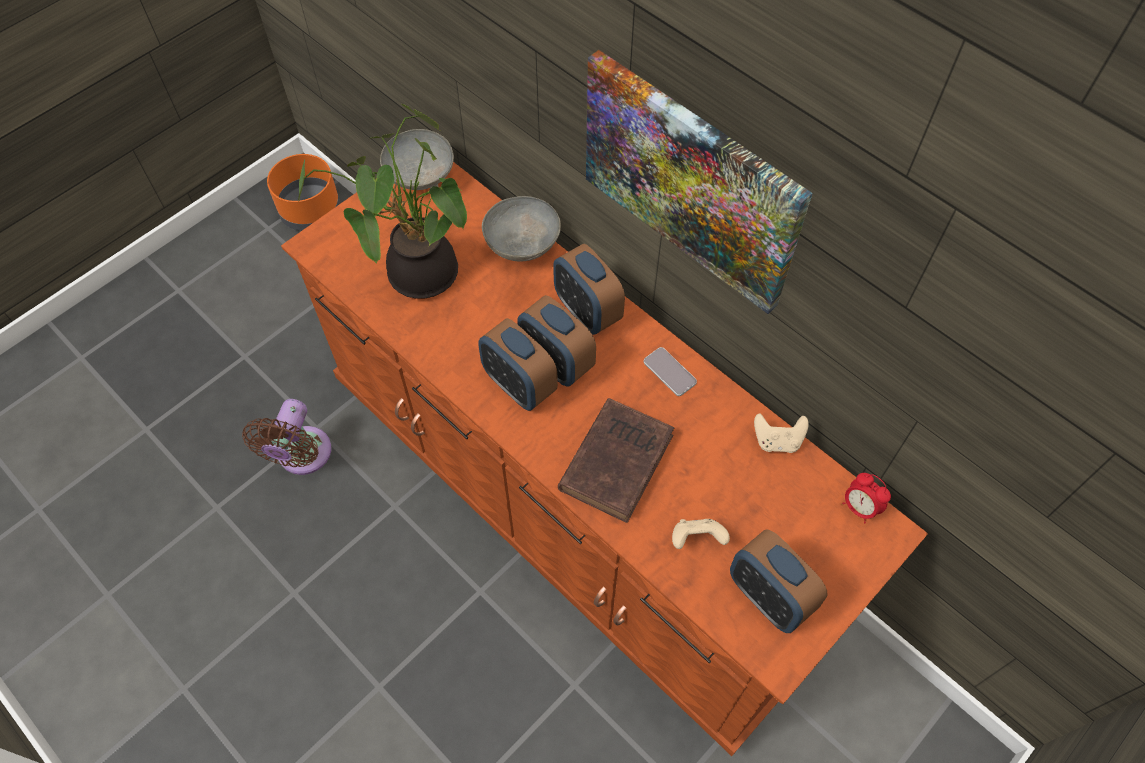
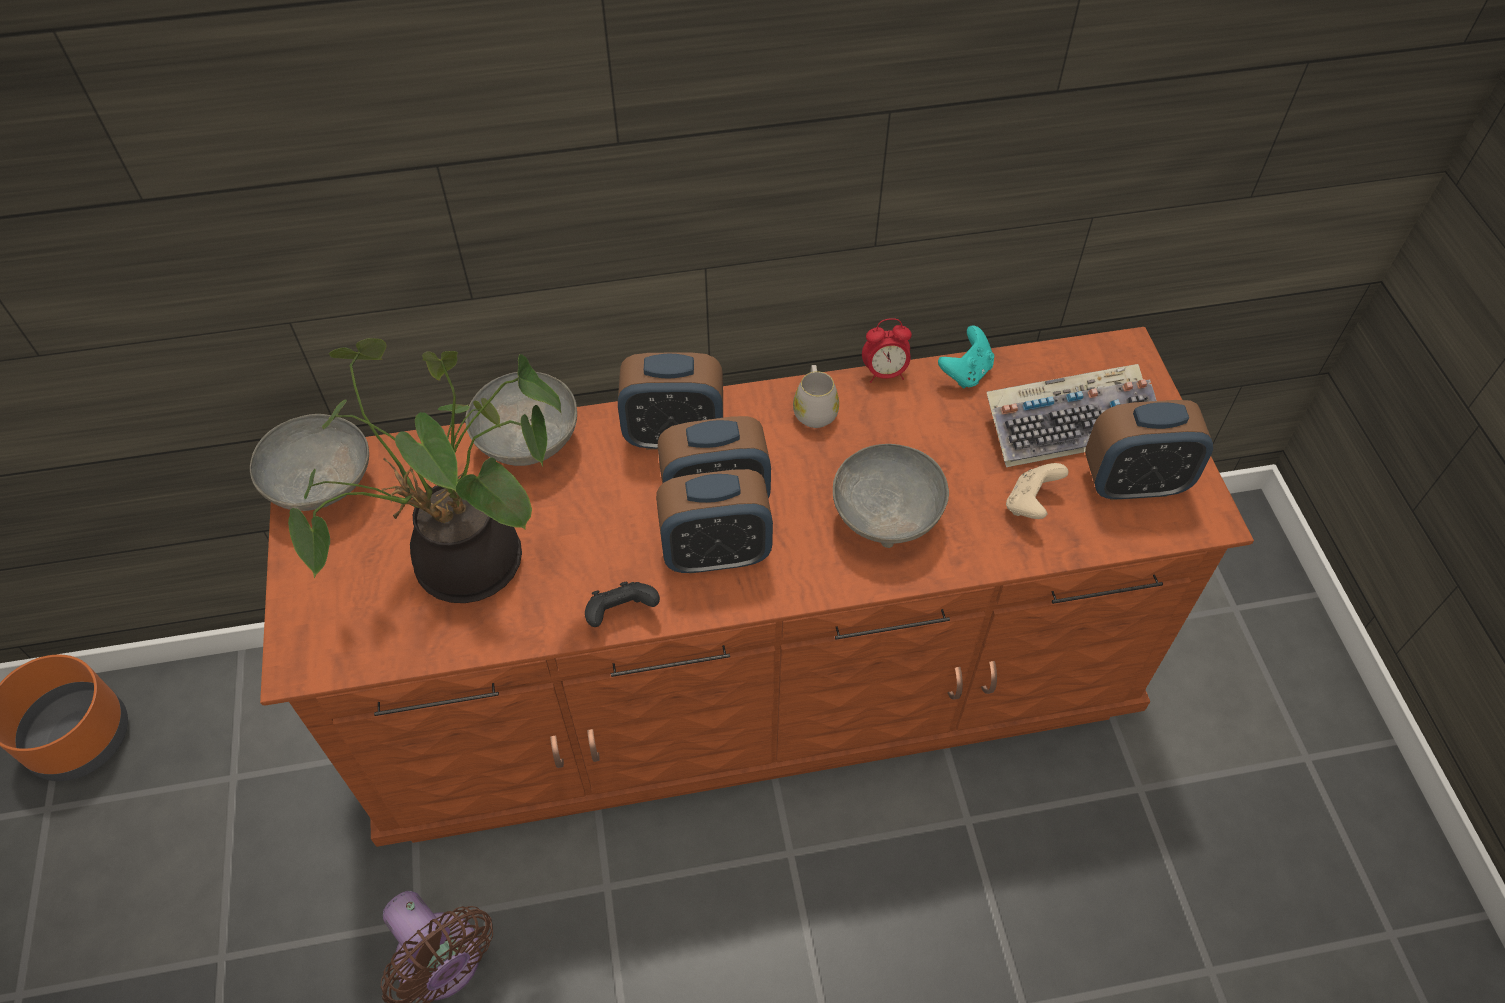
camera: 55 degrees left, 5 degrees down
(443, 364) = (621, 614): none -> black game controller
(618, 460) = (886, 516): brown book -> grey bowl
(669, 372) = (814, 409): phone -> white mug
(690, 181) = (746, 156): picture -> none
(777, 441) = (966, 373): beige game controller -> turquoise game controller
(789, 530) = (1071, 423): none -> keyboard
(859, 508) = (1085, 357): alarm clock -> alarm clock (884, 373)

